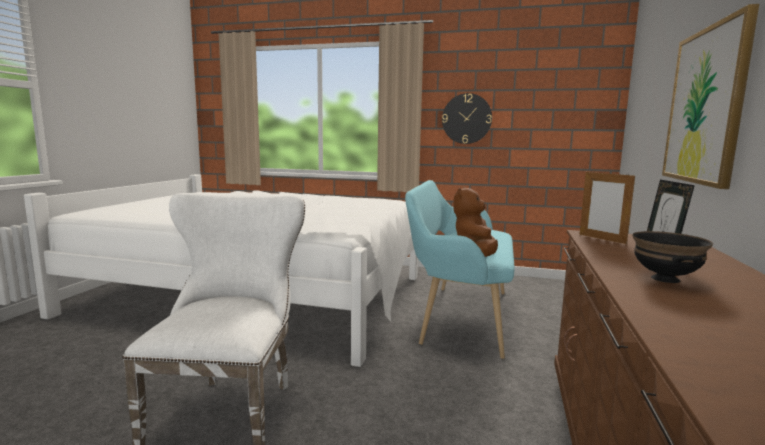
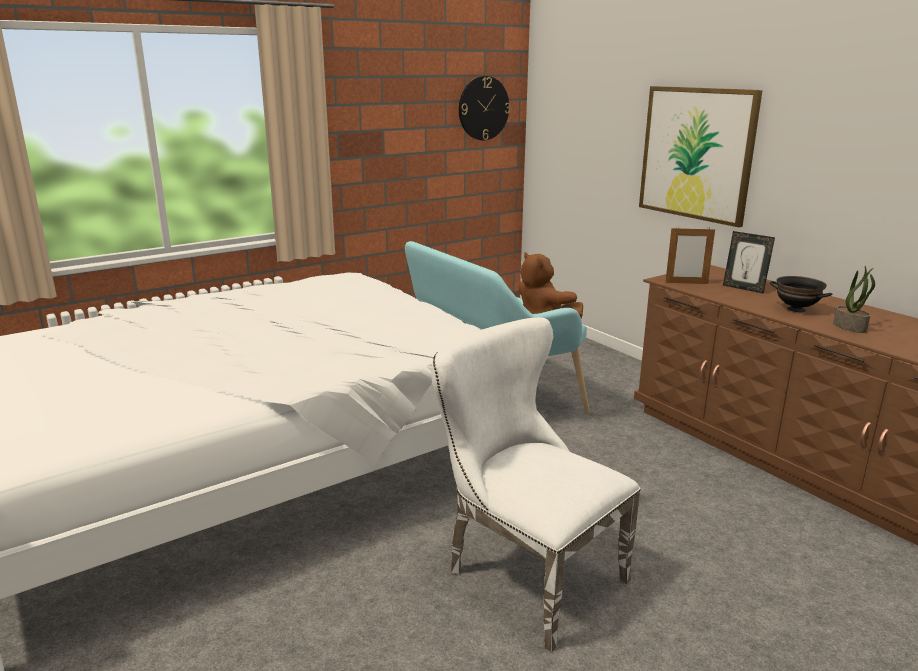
camera: 50 degrees left, 10 degrees up
(466, 118) = (377, 143): wall clock -> wall clock (483, 108)
(688, 309) = (850, 327): none -> potted plant

